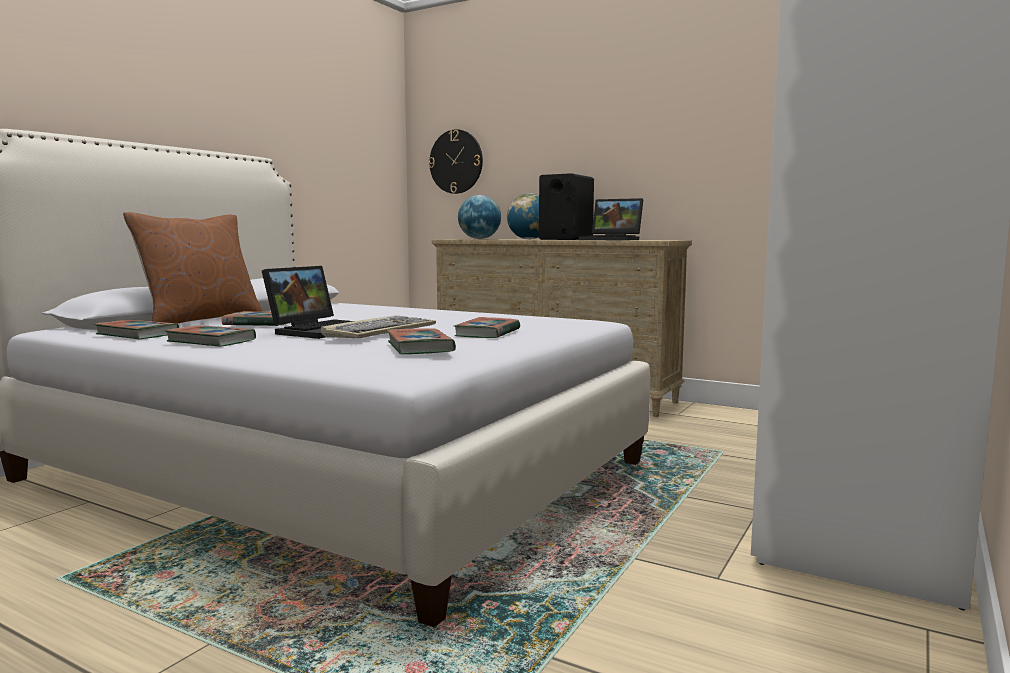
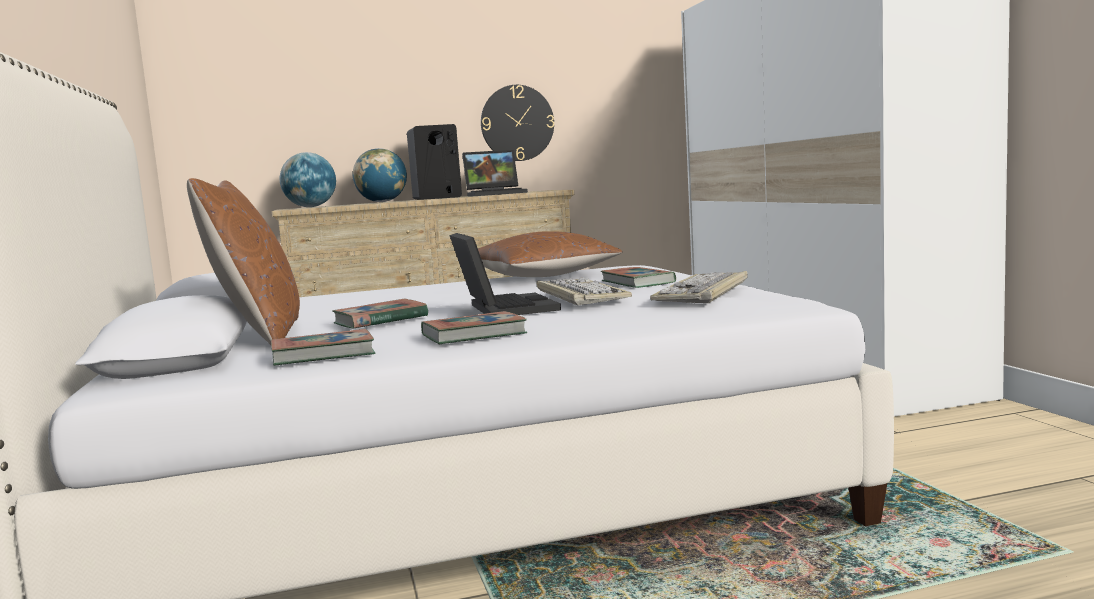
camera: 45 degrees left, 0 degrees up
(420, 347) = (703, 292): book -> keyboard
(456, 161) = (240, 111): wall clock -> wall clock (517, 123)
(500, 317) = (541, 276): none -> brown pillow

